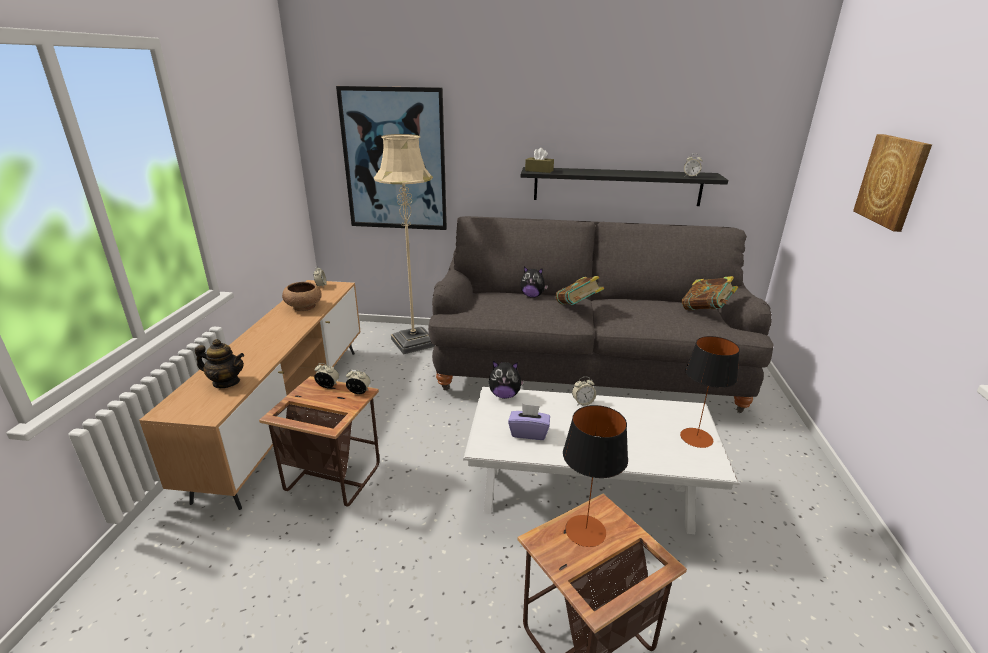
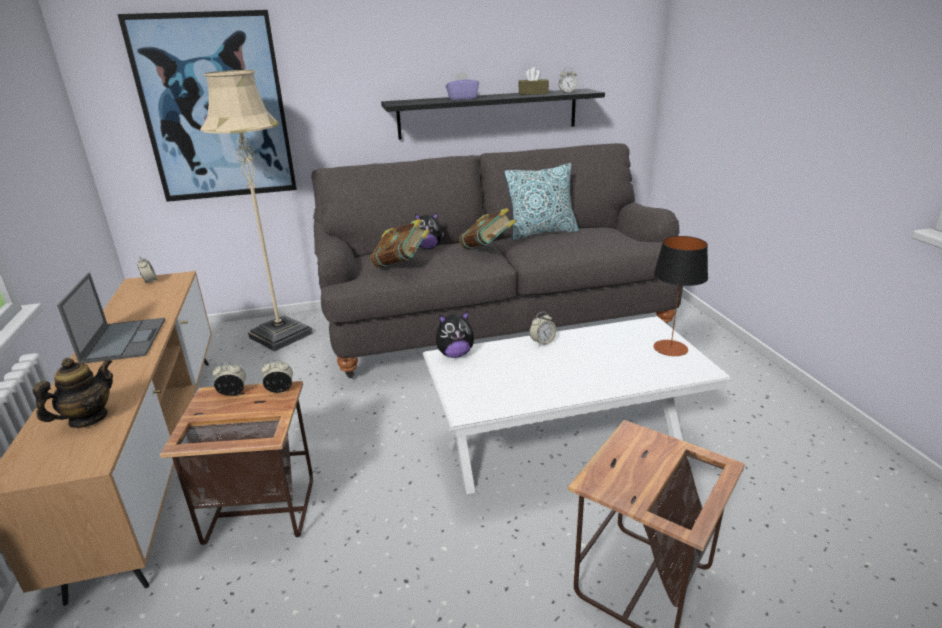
camera: 20 degrees left, 0 degrees up
(226, 382) = (88, 418): teapot -> teapot turned 45 degrees counterclockwise
(279, 328) = (124, 340): none -> laptop
(304, 307) = (143, 309): brown bowl -> none
(528, 433) = (506, 384): purple tissue box -> purple tissue box (462, 98)
(539, 170) = (404, 102): brown tissue box -> brown tissue box (533, 93)
(585, 531) = (632, 459): table lamp -> none
(637, 300) = (541, 232): none -> pillow
(706, 311) = (613, 230): book -> book (401, 265)
(892, 181) = (774, 67): picture -> none

